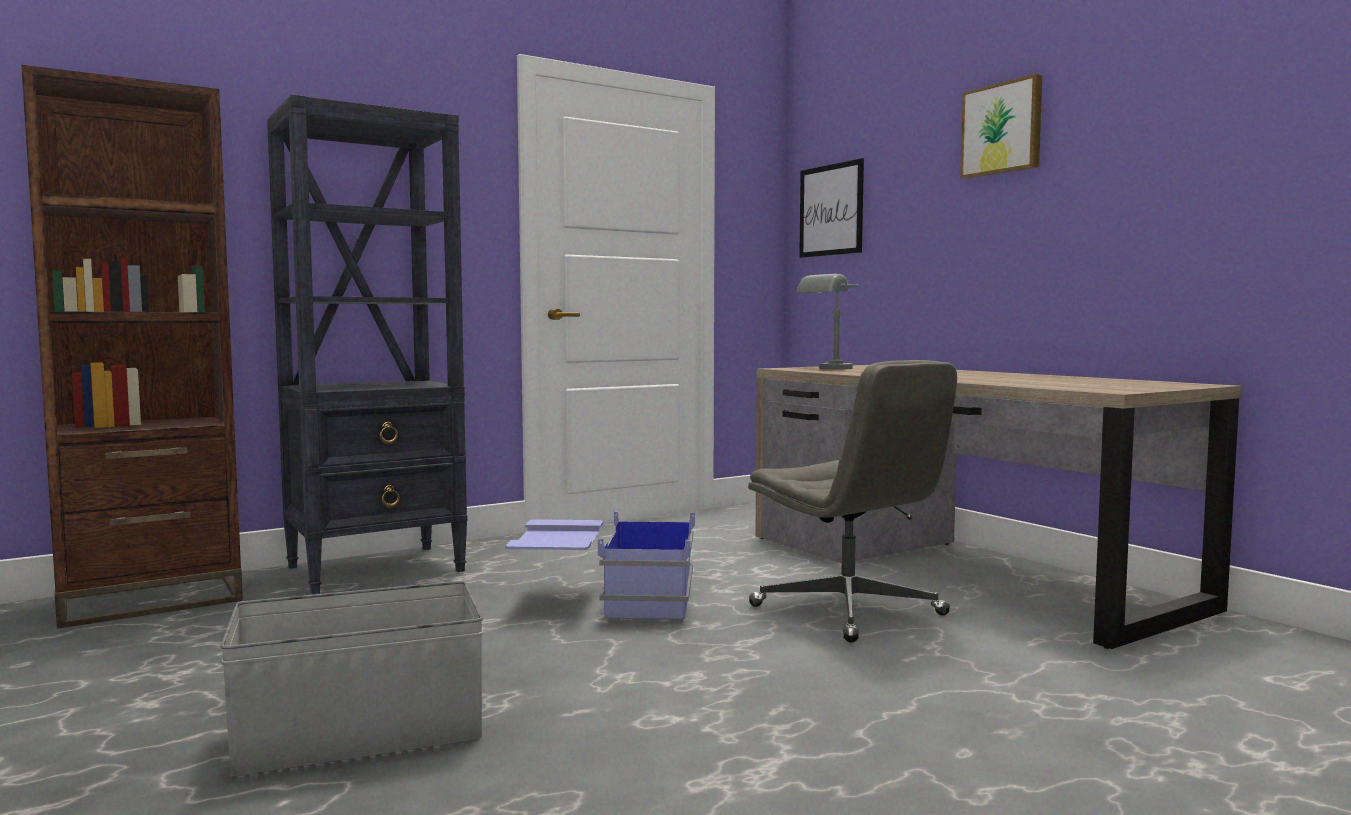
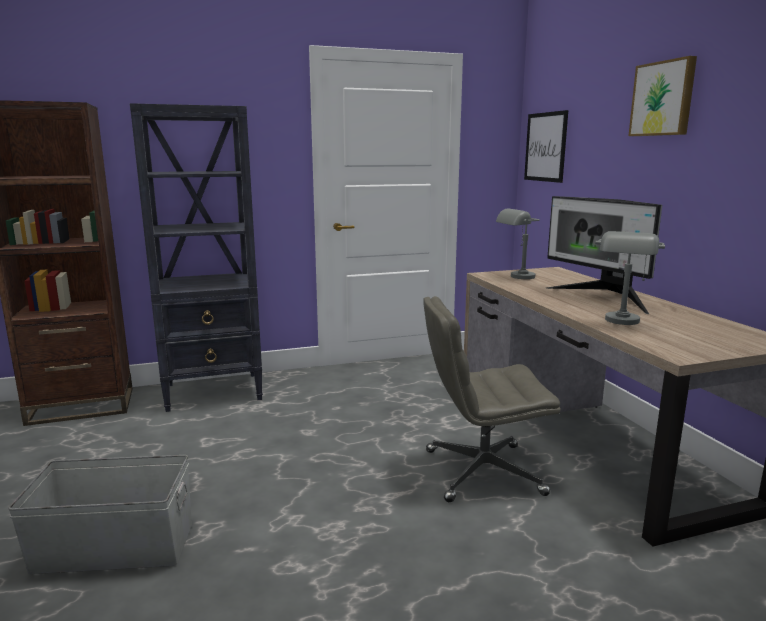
camera: 15 degrees right, 10 degrees up
(605, 603) = (326, 442): blue storage box -> none
(850, 611) = (481, 472): grey office chair -> grey office chair turned 105 degrees clockwise
(962, 374) = (603, 298): none -> monitor
(1015, 382) = (622, 323): none -> grey table lamp

